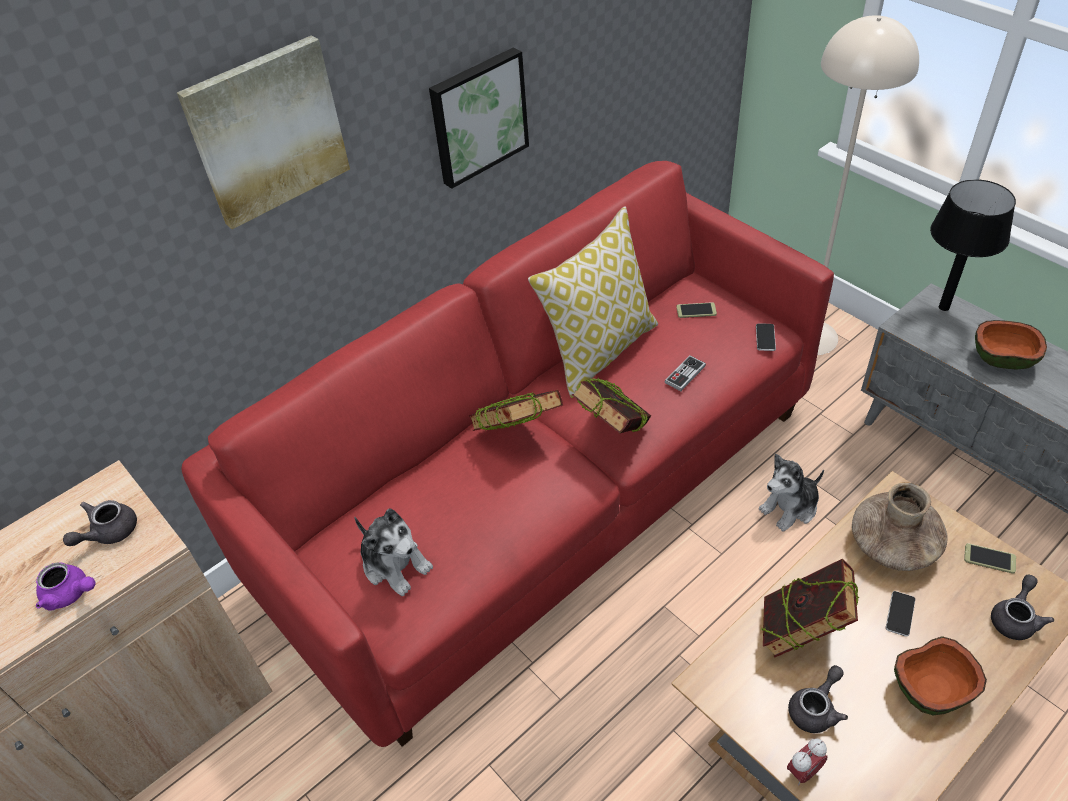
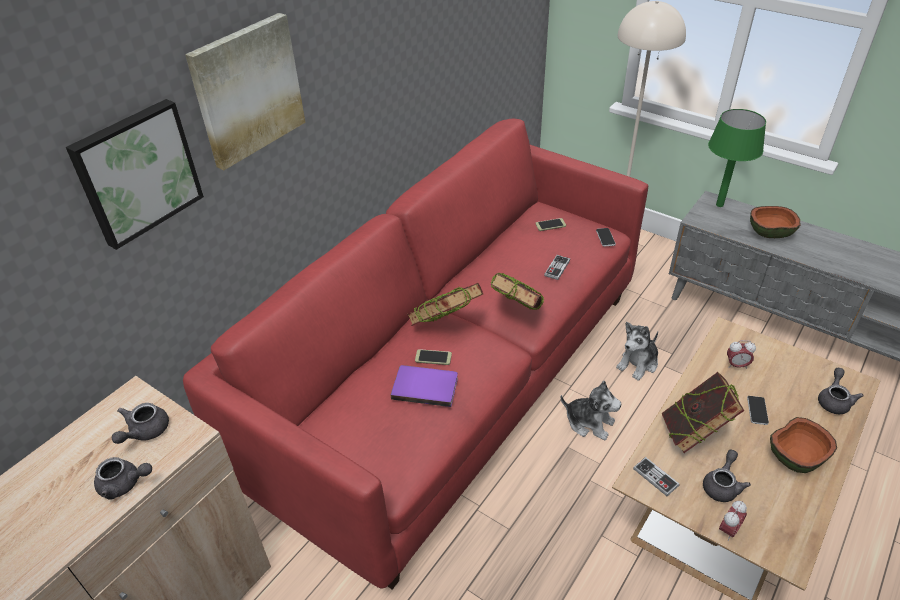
camera: 15 degrees left, 5 degrees down
(71, 594) = (125, 484): purple teapot -> grey teapot
(395, 564) = (375, 433): plush toy -> plush toy (589, 422)
(469, 513) = (425, 386): none -> purple book
(477, 116) = (386, 84): picture -> picture (136, 172)
(599, 350) = (487, 259): pillow -> none
(731, 681) = (655, 477): none -> game controller
(893, 545) = (736, 365): brown vase -> alarm clock
(944, 307) = (720, 205): black table lamp -> green table lamp
(989, 559) = (803, 364): phone -> phone (433, 357)

